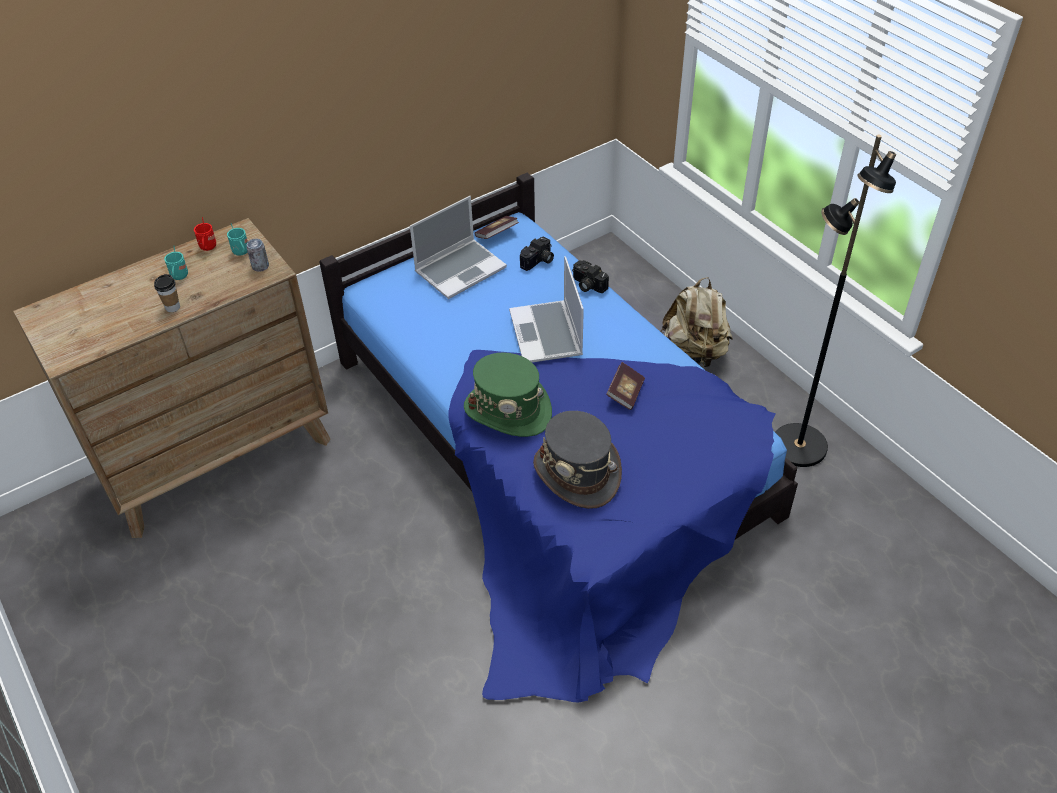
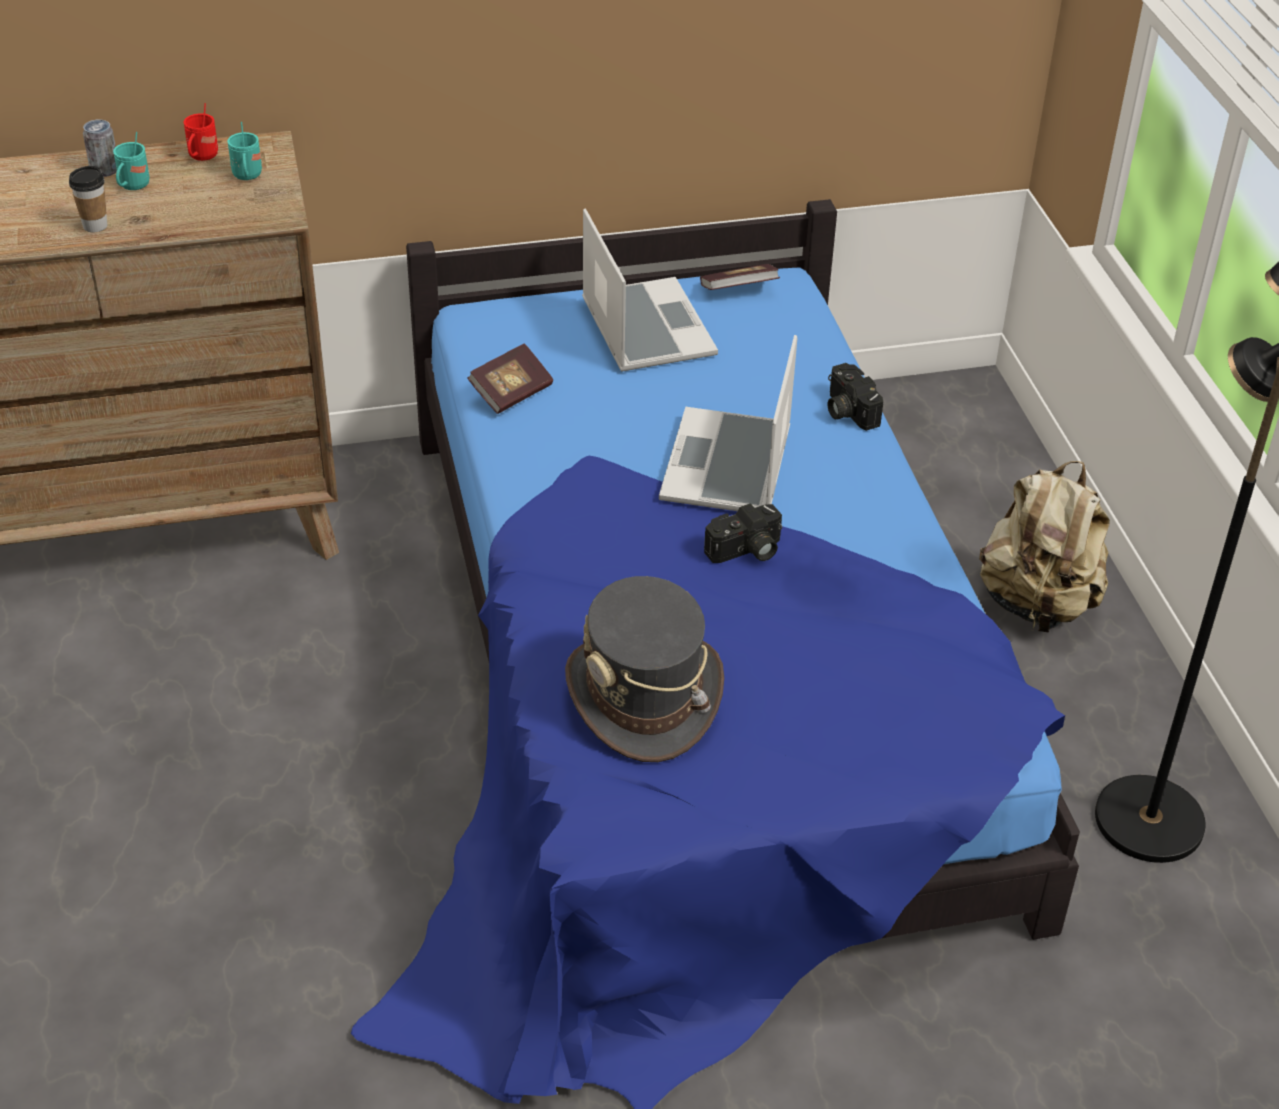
camera: 20 degrees right, 5 degrees down
(260, 266) = (262, 204): can -> can (104, 170)
(460, 269) = (645, 327): laptop -> laptop turned 90 degrees counterclockwise
(508, 411) = (587, 564): green hat -> none
(538, 261) = (784, 351): camera -> camera (746, 551)
(625, 393) = (807, 598): book -> book (511, 393)

